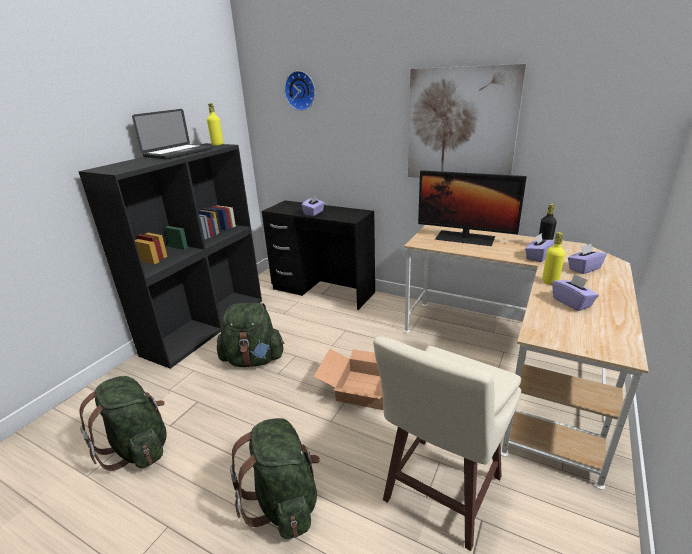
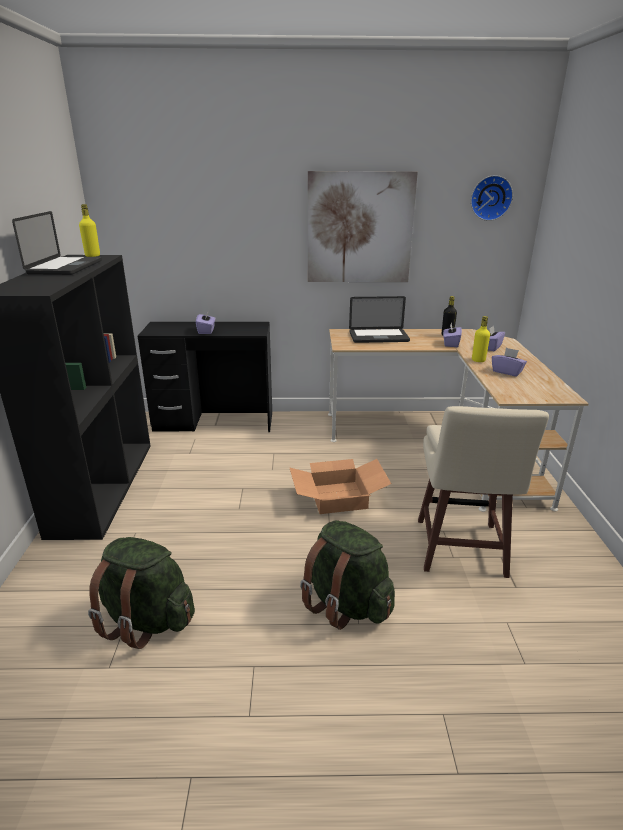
camera: 30 degrees left, 0 degrees up
(253, 360) = (199, 504): green backpack -> none
(301, 90) = (172, 190): wall clock -> wall clock (490, 198)
(465, 238) = (378, 337): monitor -> laptop

